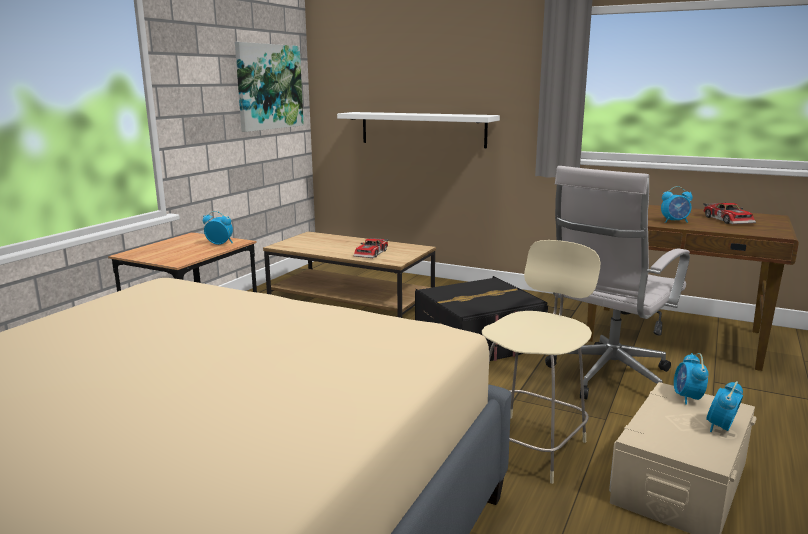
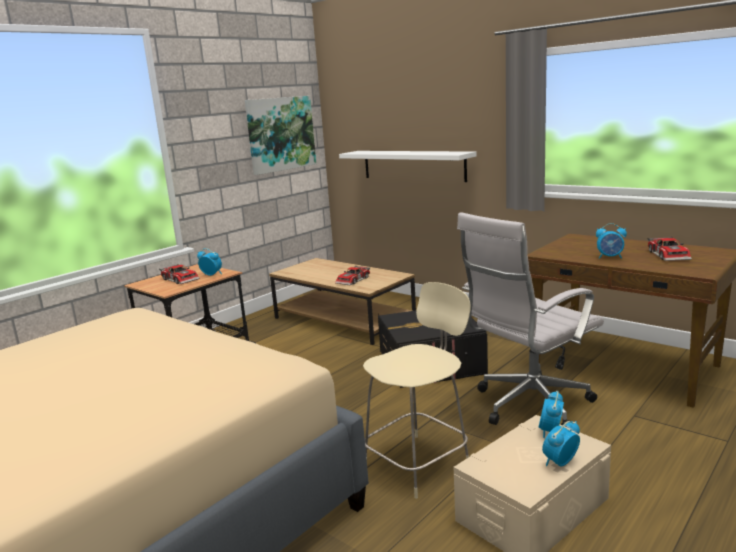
camera: 15 degrees right, 0 degrees up
(183, 249) = (181, 279): none -> toy car

